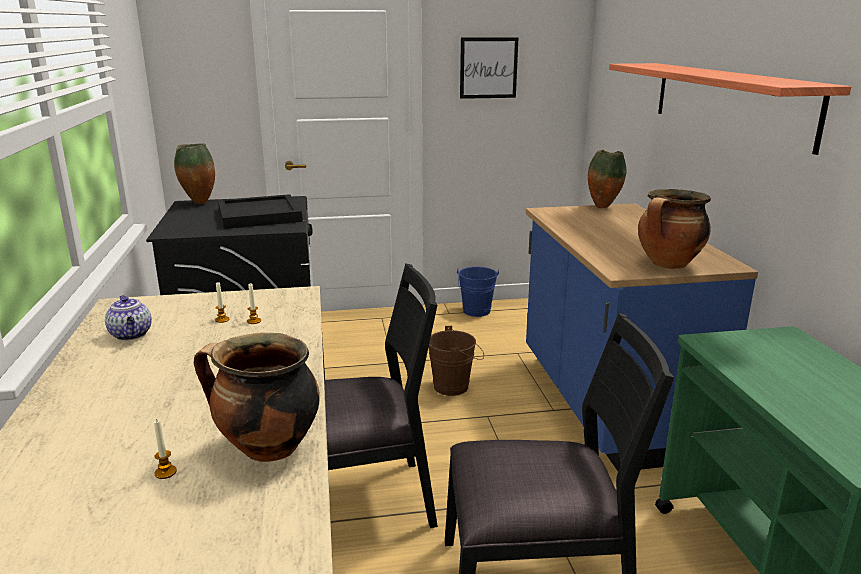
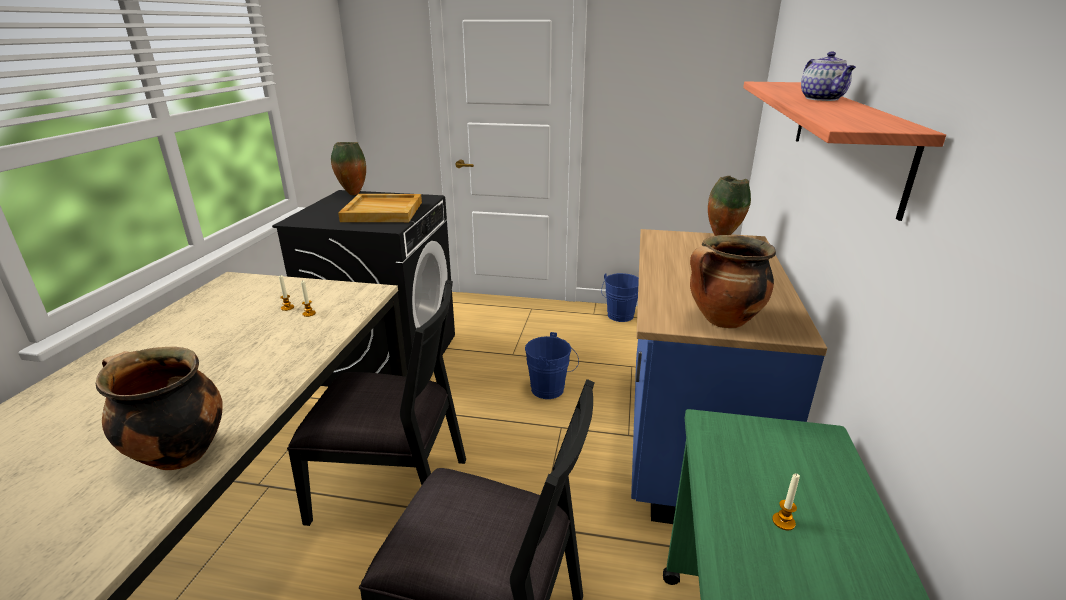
camera: 20 degrees right, 5 degrees up
(131, 335) = (210, 311): teapot -> teapot (823, 99)
(165, 472) = (83, 458): candle -> candle (783, 522)
(260, 215) = (383, 211): black tray -> beige tray
(455, 386) = (551, 390): brown bucket -> blue bucket
(488, 68) = (652, 79): picture -> none

